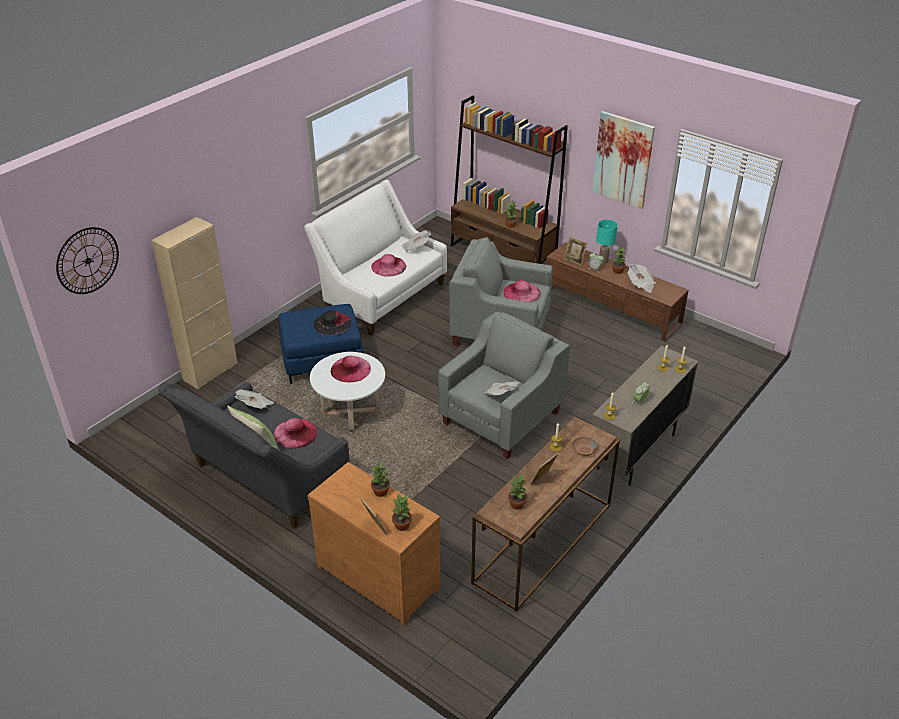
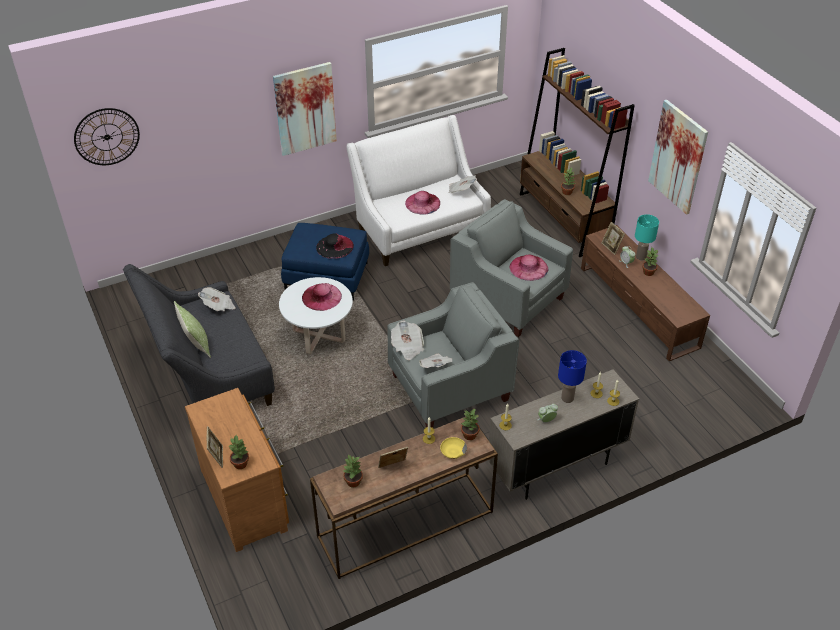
camera: 25 degrees right, 5 degrees up
(210, 371) = (227, 258): beige cabinet -> none
(262, 197) = (305, 109): none -> picture
(295, 433) = (234, 343): pink hat -> none
(380, 492) = (244, 426): potted plant -> potted plant (469, 435)
(583, 450) = (452, 451): brown bowl -> yellow bowl
(640, 285) = (662, 294): newspaper -> newspaper (407, 347)
(643, 378) = (567, 398): none -> blue table lamp

